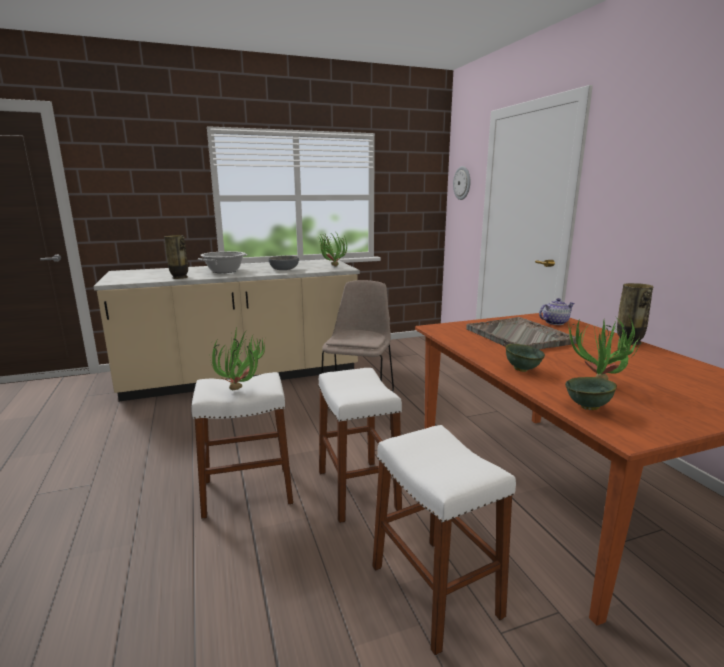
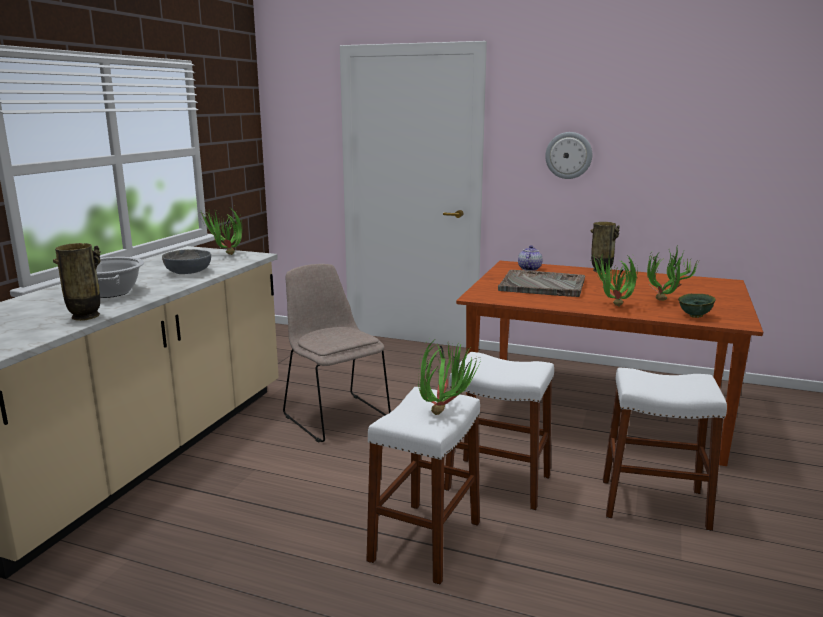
camera: 50 degrees left, 0 degrees up
(462, 183) = (295, 127): wall clock -> wall clock (568, 155)
(522, 369) = (612, 307): green bowl -> potted plant

